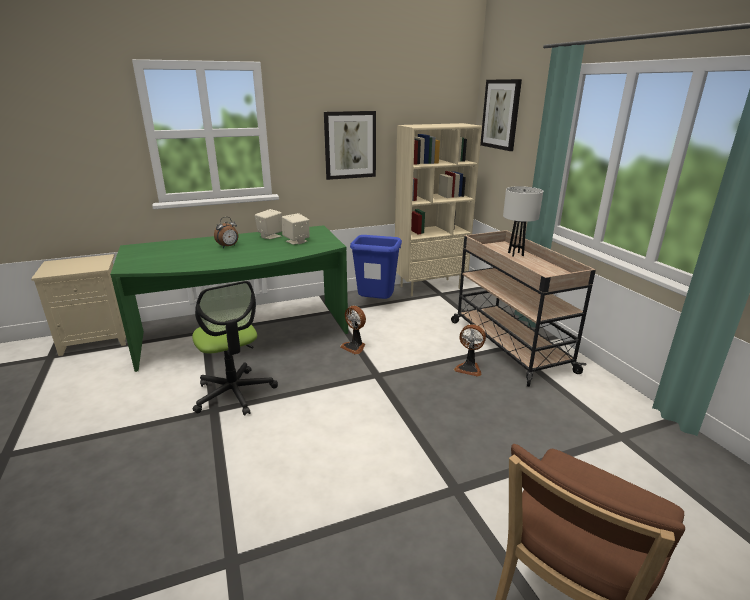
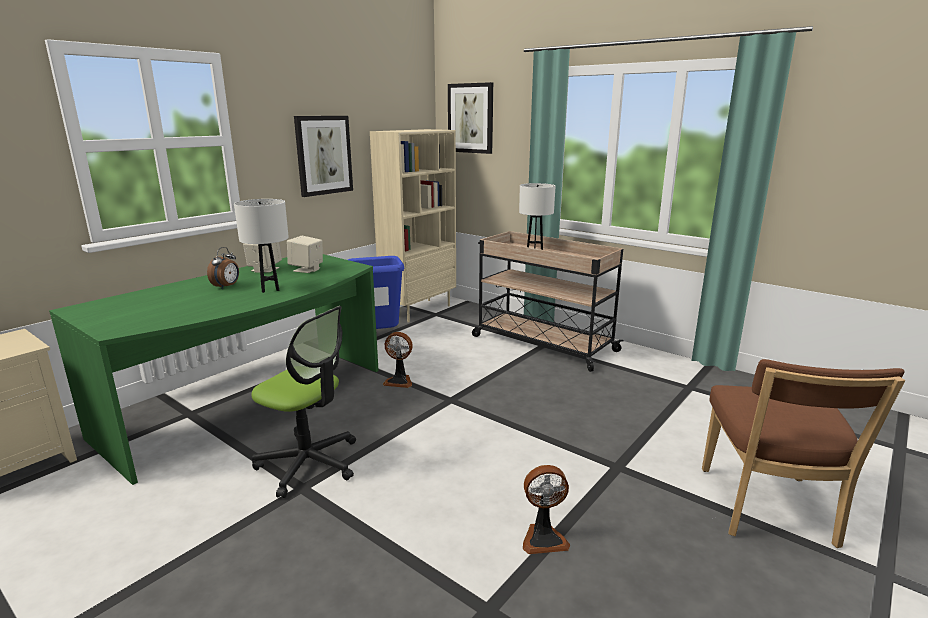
camera: 30 degrees left, 5 degrees down
(250, 254) = (270, 289): none -> white table lamp
(469, 368) = (529, 370): fan -> fan (543, 538)

